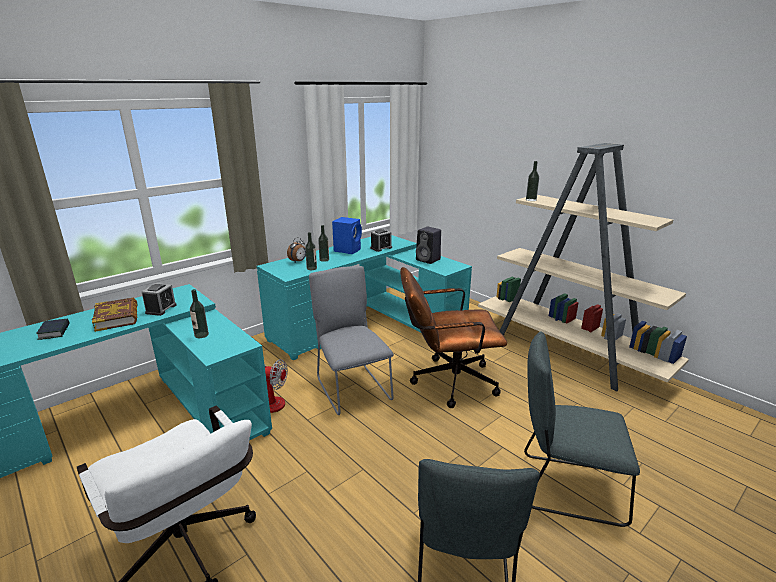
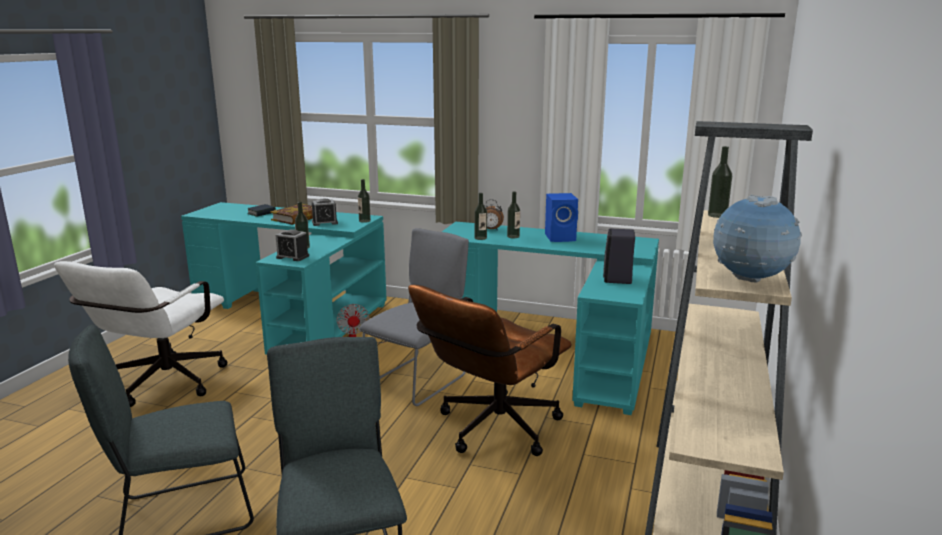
camera: 60 degrees right, 5 degrees down
(190, 293) = (364, 221): none -> bottle
(381, 248) = (597, 248): alarm clock -> alarm clock (292, 257)
(446, 381) = (491, 431): brown office chair -> brown office chair turned 105 degrees counterclockwise
(649, 219) = (750, 280): none -> globe

